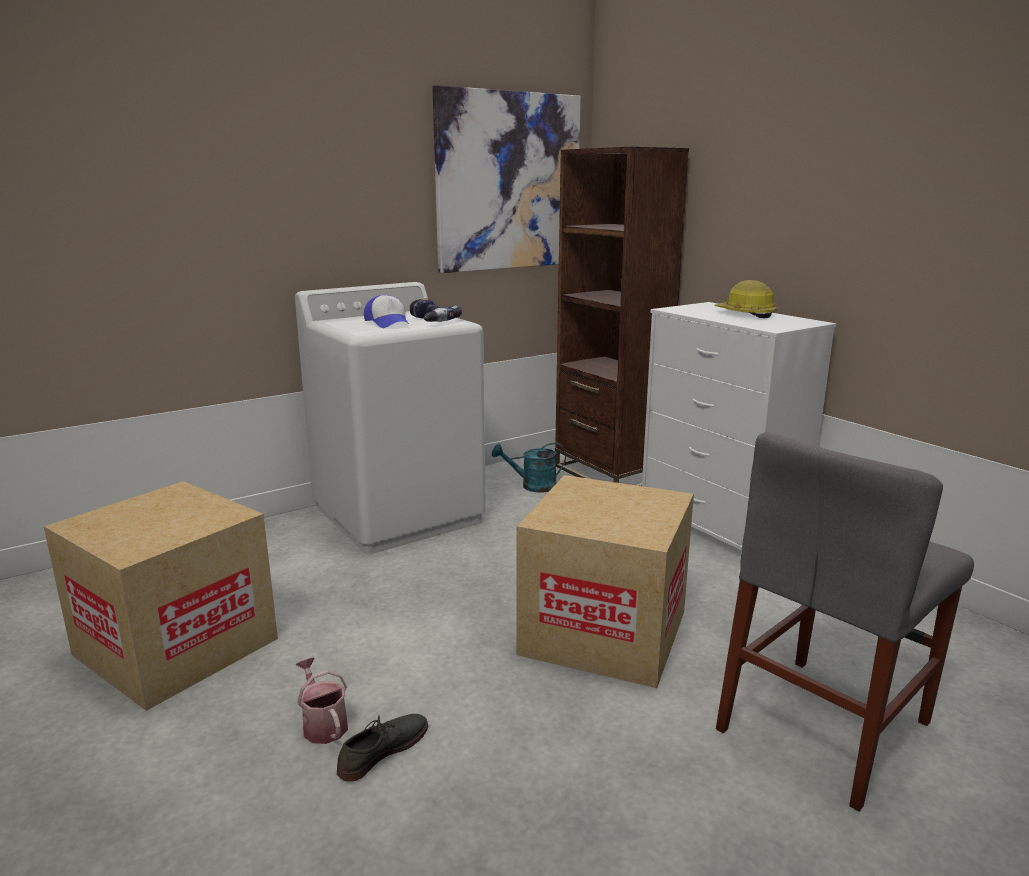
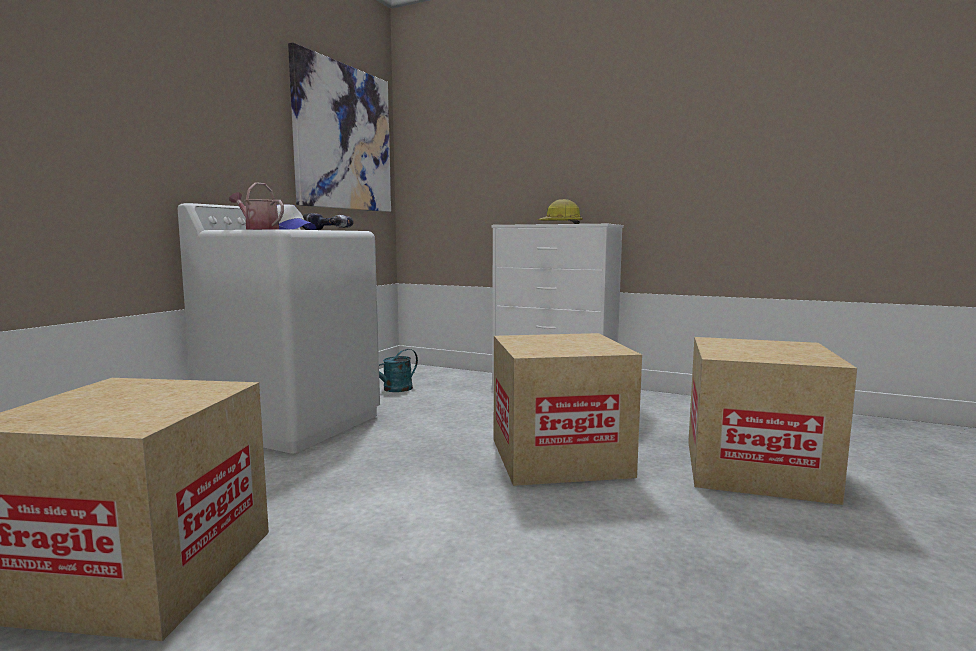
camera: 30 degrees left, 10 degrees down
(323, 724) = (401, 581): watering can -> watering can (259, 229)
(383, 749) = (485, 580): grey shoe -> none
(608, 473) = (442, 374): brown bookcase -> none
(824, 726) = (755, 469): grey chair -> cardboard box

